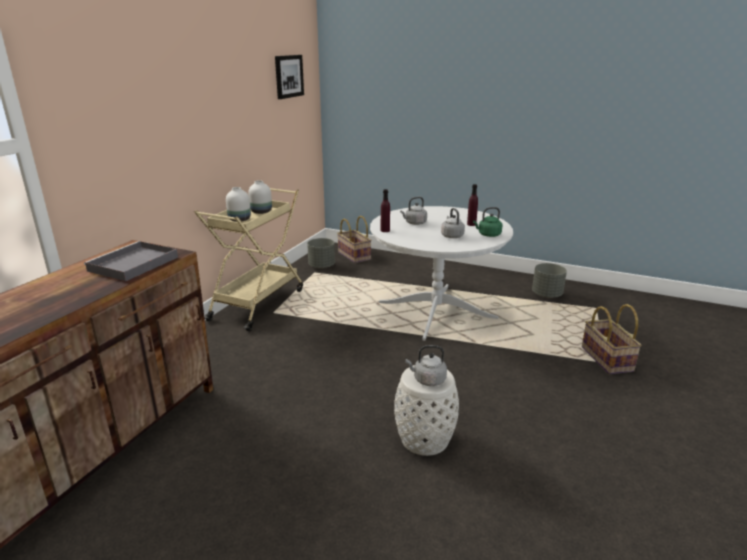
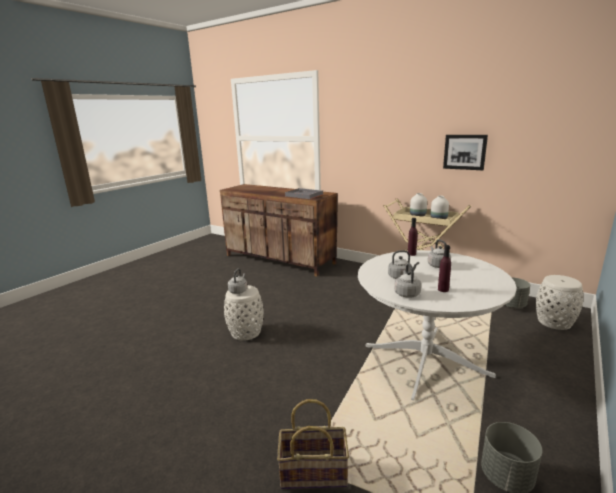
camera: 100 degrees right, 5 degrees down
(288, 76) = (554, 121): picture -> picture (464, 152)
(353, 256) = (554, 322): basket -> white stool
(488, 235) = (406, 293): green kettle -> grey kettle

